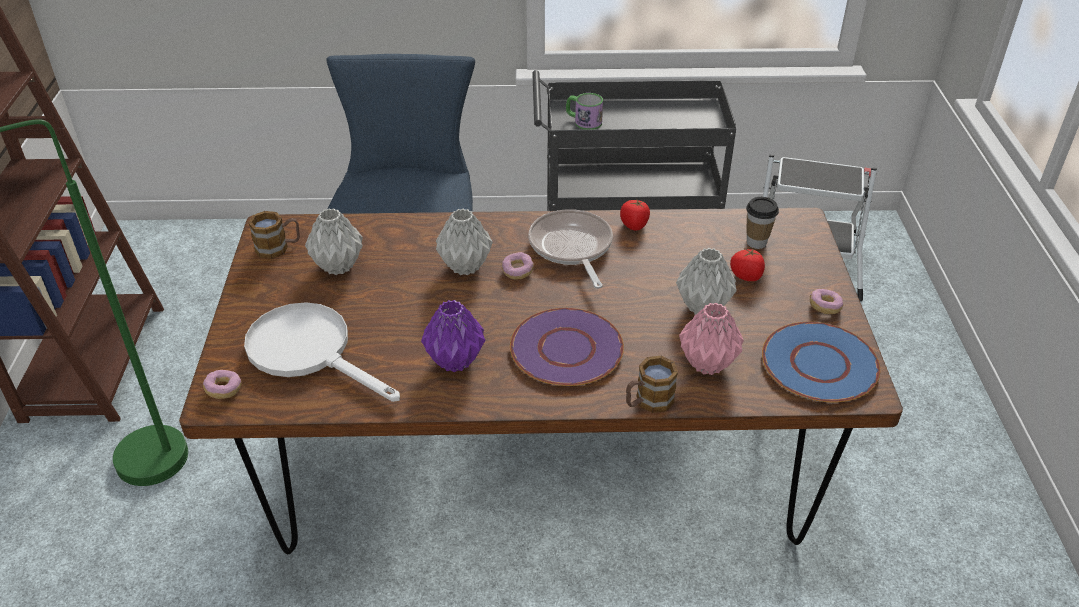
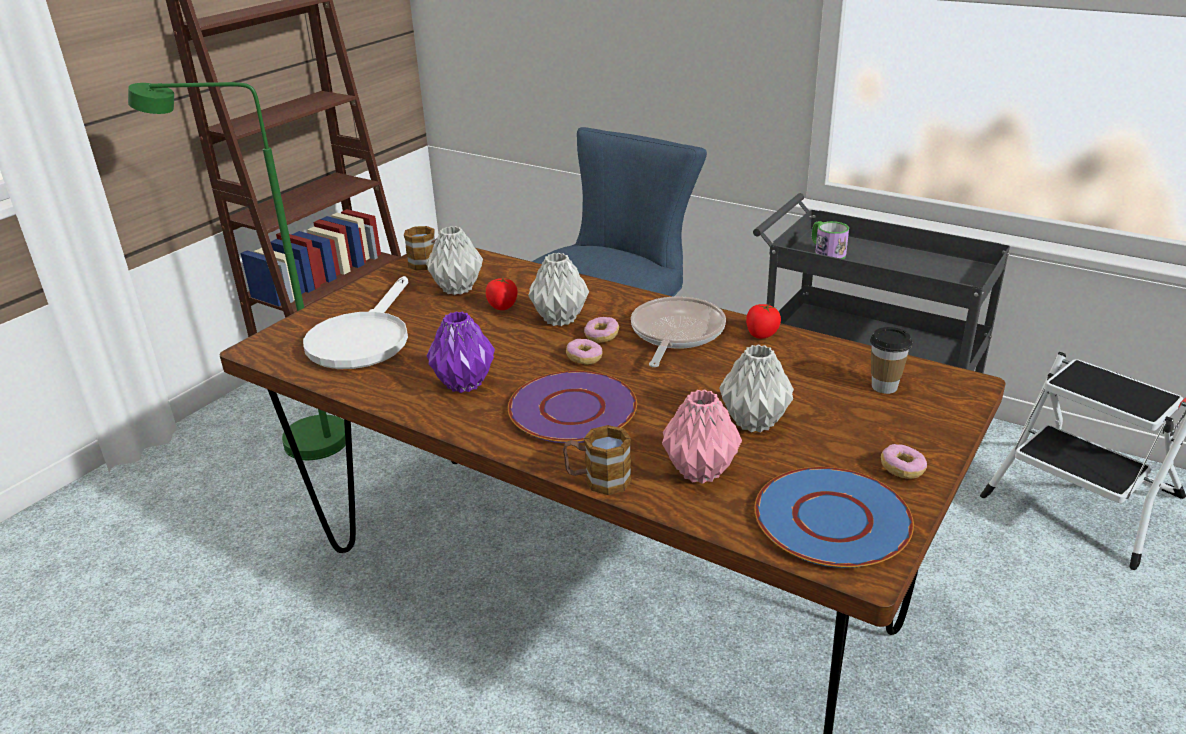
camera: 35 degrees right, 10 degrees down
(224, 390) = (273, 343): donut -> donut (584, 359)
(310, 352) = (363, 339): white frying pan -> white frying pan turned 150 degrees counterclockwise
(746, 276) = (837, 411): tomato -> tomato (502, 306)

